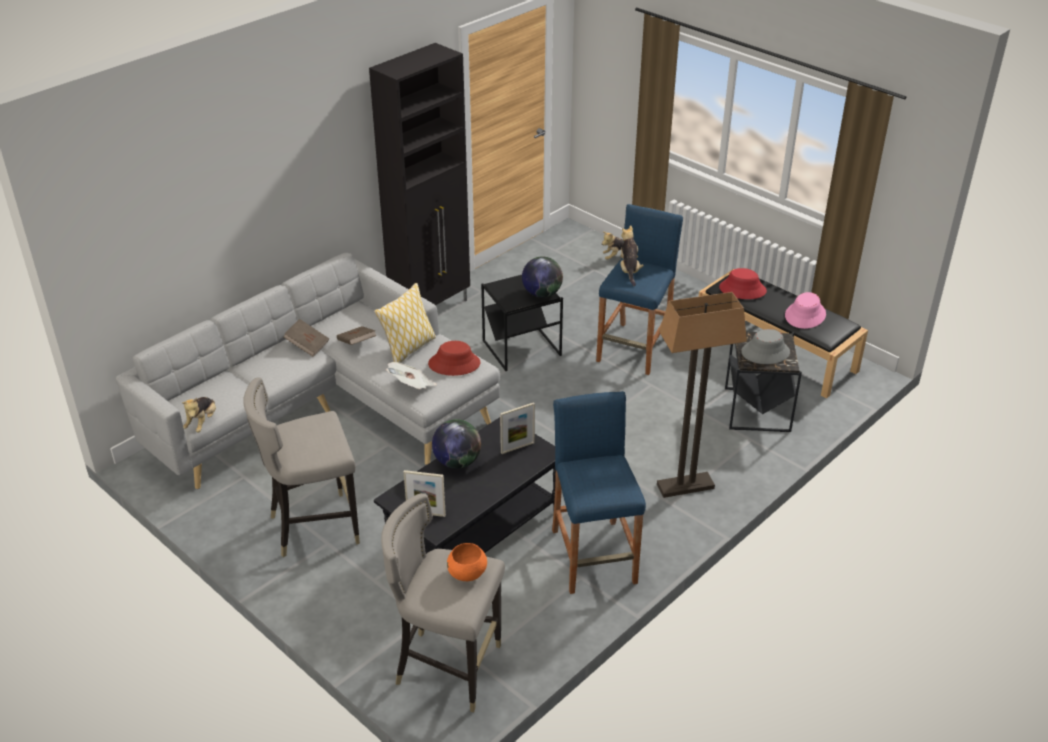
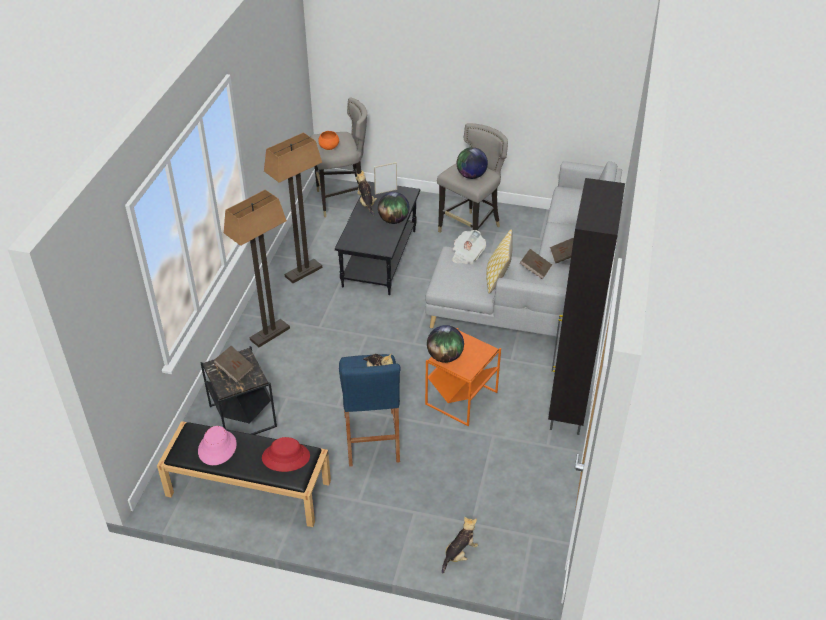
camera: 150 degrees right, 5 degrees up
(202, 422) = (559, 191): plush toy -> plush toy (366, 203)
(314, 433) = (471, 176): none -> globe
(454, 363) = (456, 279): red hat -> none
(517, 448) = (366, 240): picture frame -> none
(520, 348) = (462, 398): black side table -> orange side table
(593, 556) = (303, 272): blue stool -> floor lamp
(765, 352) = (235, 369): grey hat -> brown book

